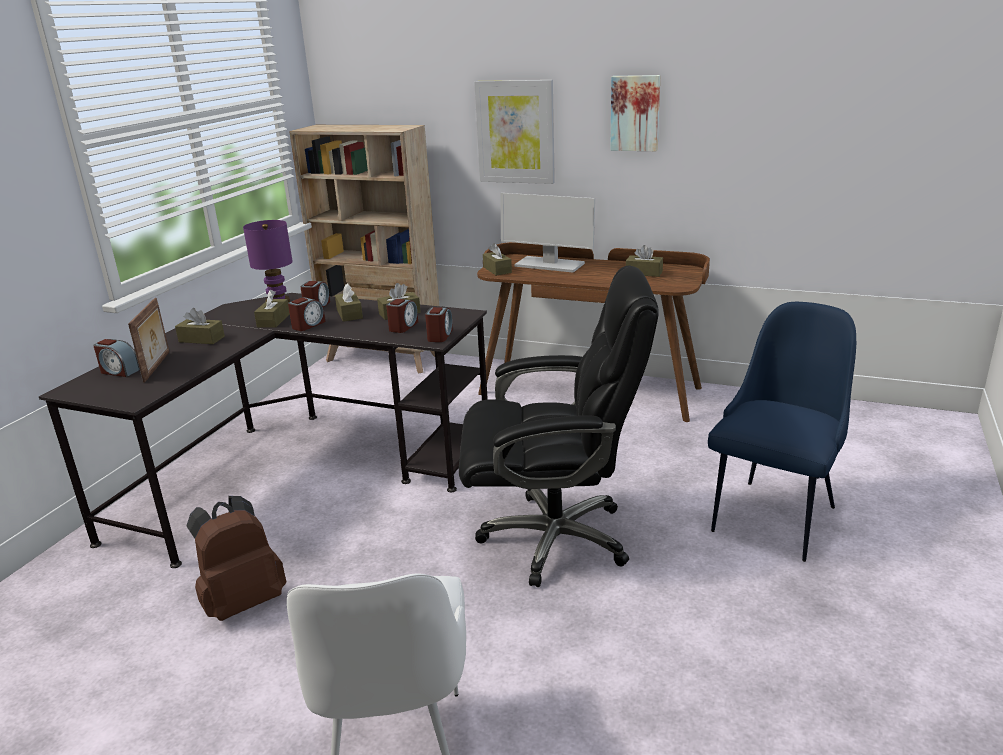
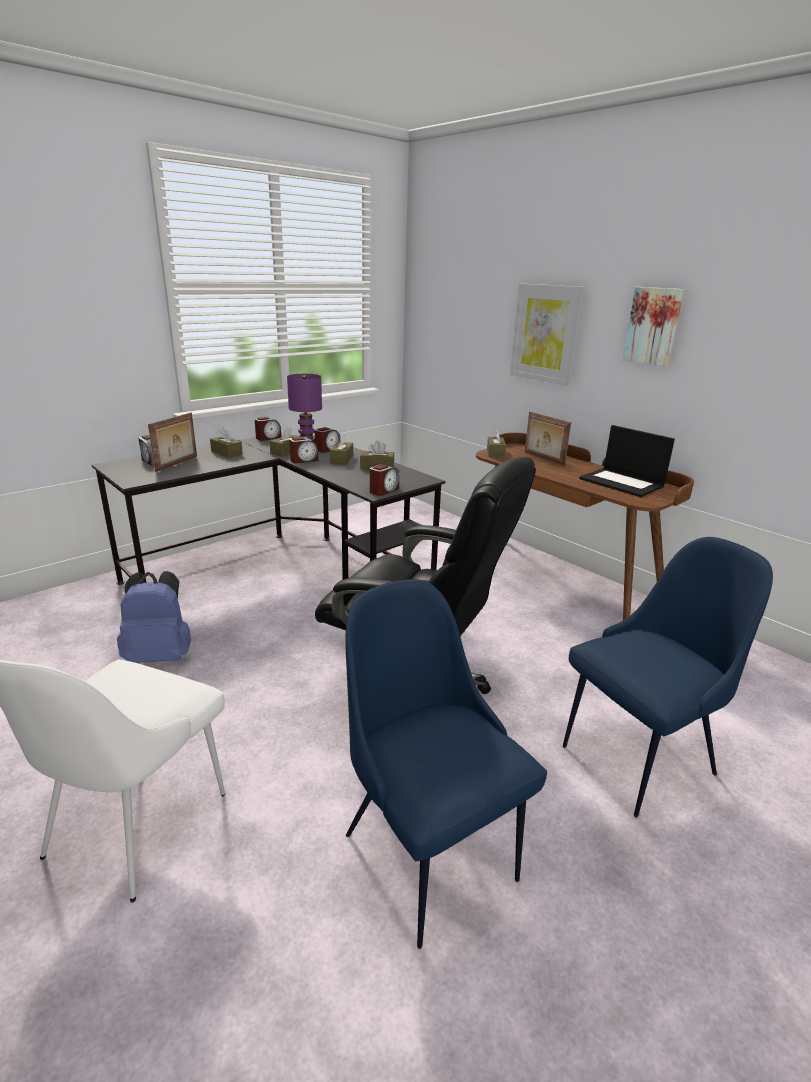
camera: 25 degrees right, 0 degrees up
(243, 601) = (160, 655): brown backpack -> blue backpack
(383, 359) = (414, 511): beige bookcase -> none
(403, 326) = (366, 477): alarm clock -> alarm clock (268, 438)
(548, 265) = (543, 458): monitor -> picture frame
(644, 273) = (622, 482): brown tissue box -> laptop
(680, 659) = (427, 856): none -> blue chair

